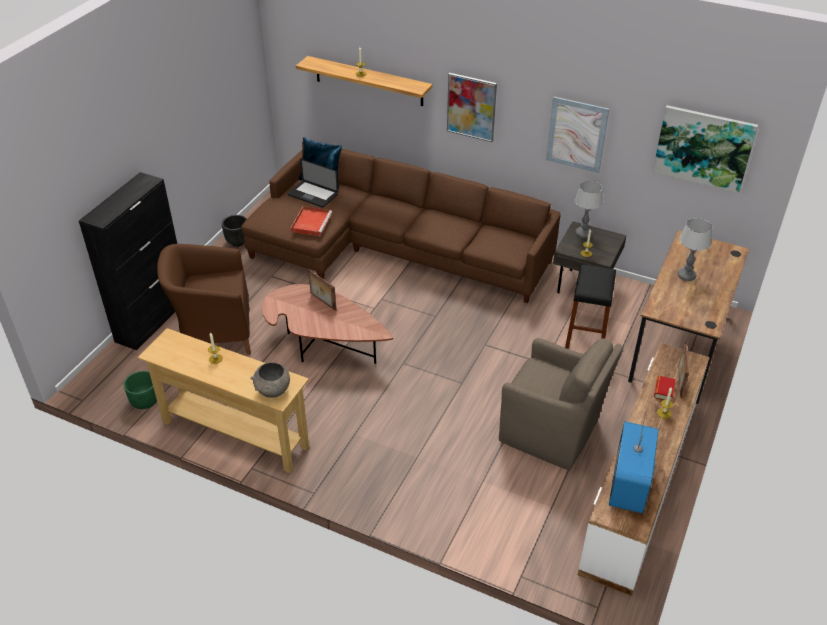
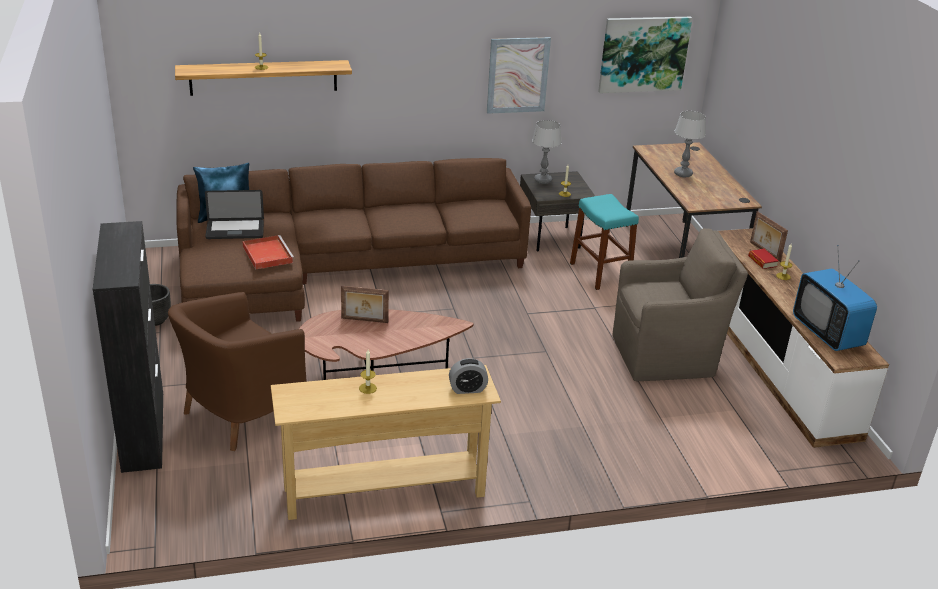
camera: 40 degrees left, 10 degrees down
(144, 401) = (238, 510): green planter -> none
(273, 391) = (467, 389): grey bowl -> alarm clock
(471, 107) = (397, 76): picture -> none
(586, 334) = (600, 273): black stool -> turquoise stool

